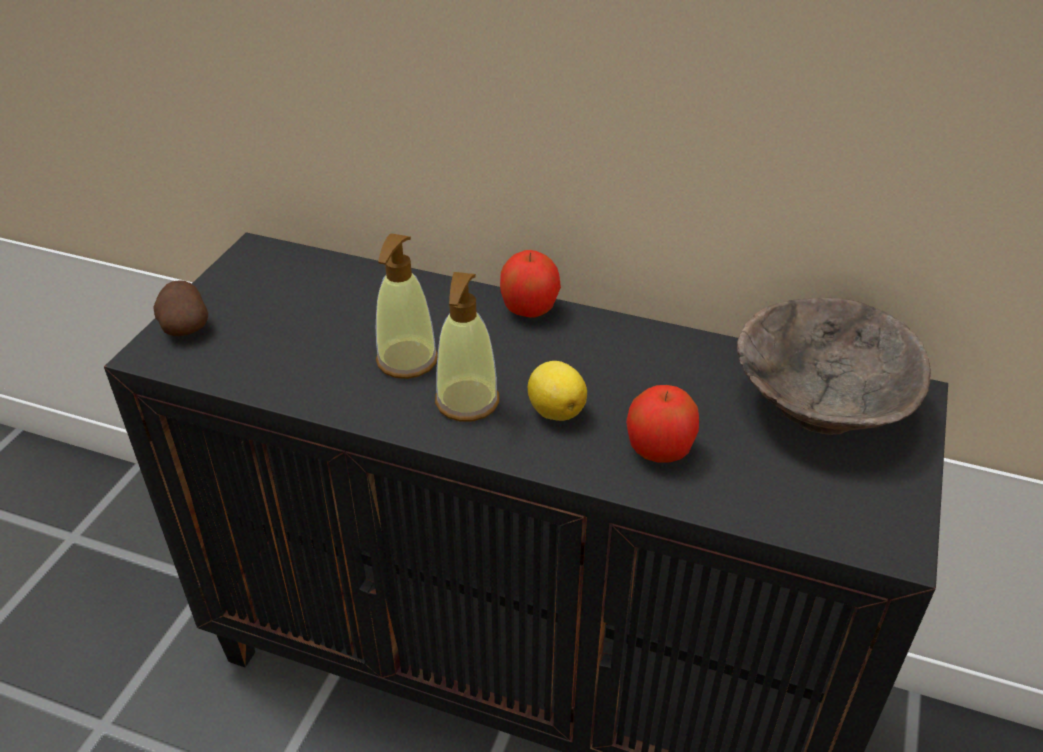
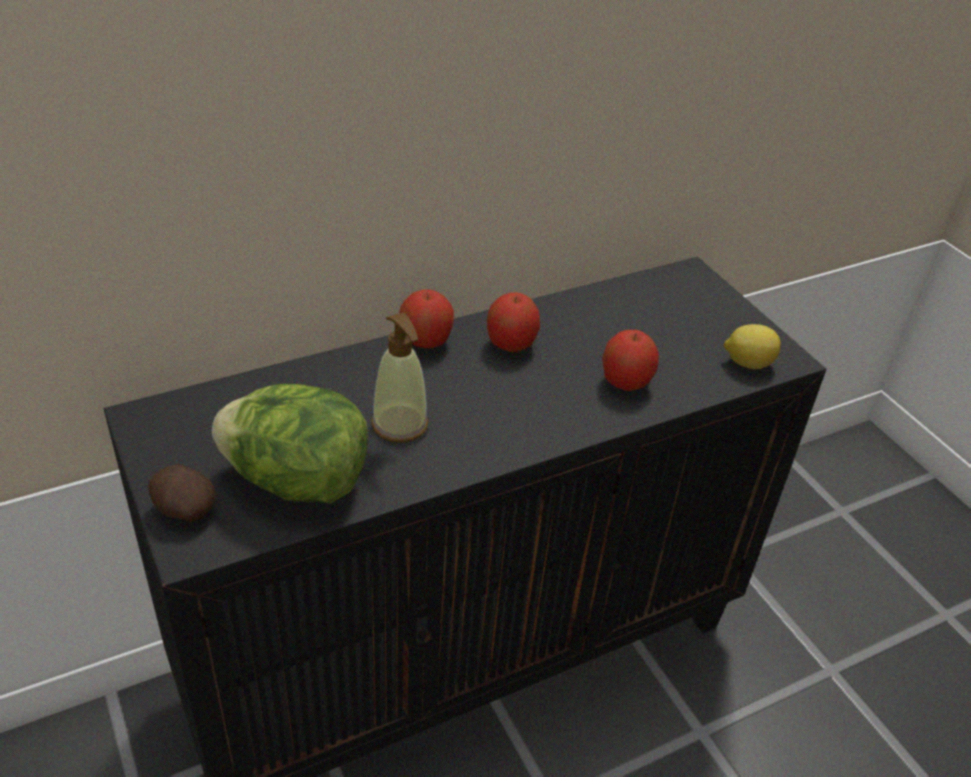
camera: 50 degrees left, 0 degrees up
(276, 354) = (298, 481): none -> lettuce
(467, 402) = (481, 425): soap dispenser -> none
(555, 410) = (539, 396): lemon -> lemon (747, 363)
(600, 353) = (511, 344): none -> apple
(819, 404) = (661, 305): brown bowl -> none

